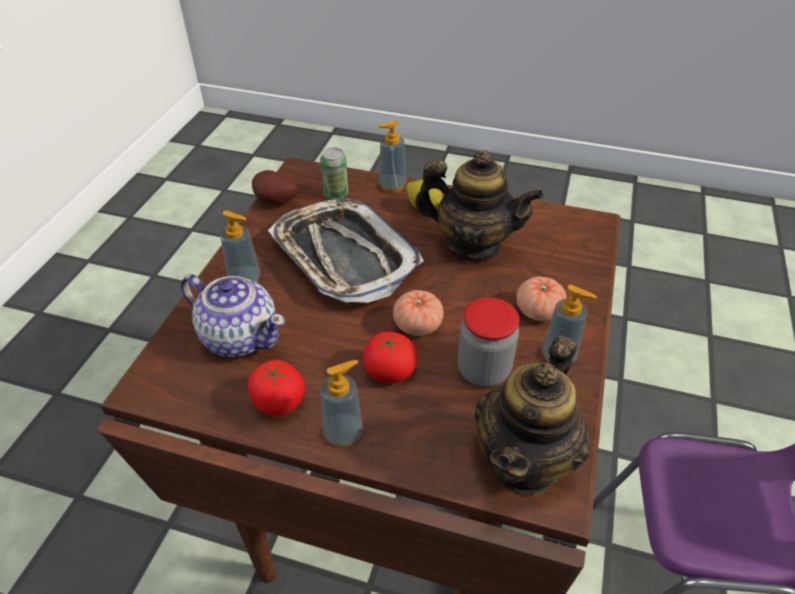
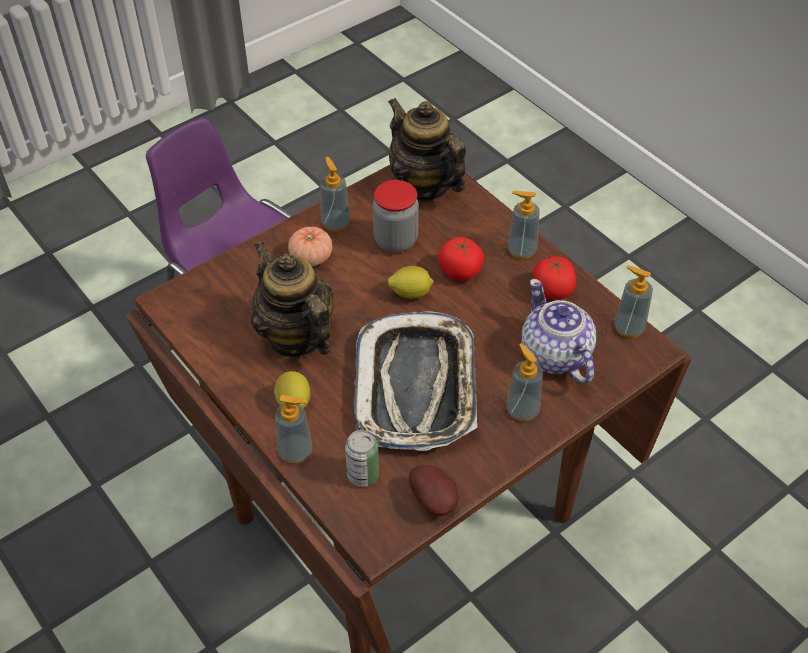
camera: 145 degrees left, 5 degrees up
(174, 401) = (628, 328): none -> soap dispenser
(417, 325) = (410, 293): tomato -> lemon
(524, 460) = (424, 185): teapot -> teapot turned 105 degrees counterclockwise

